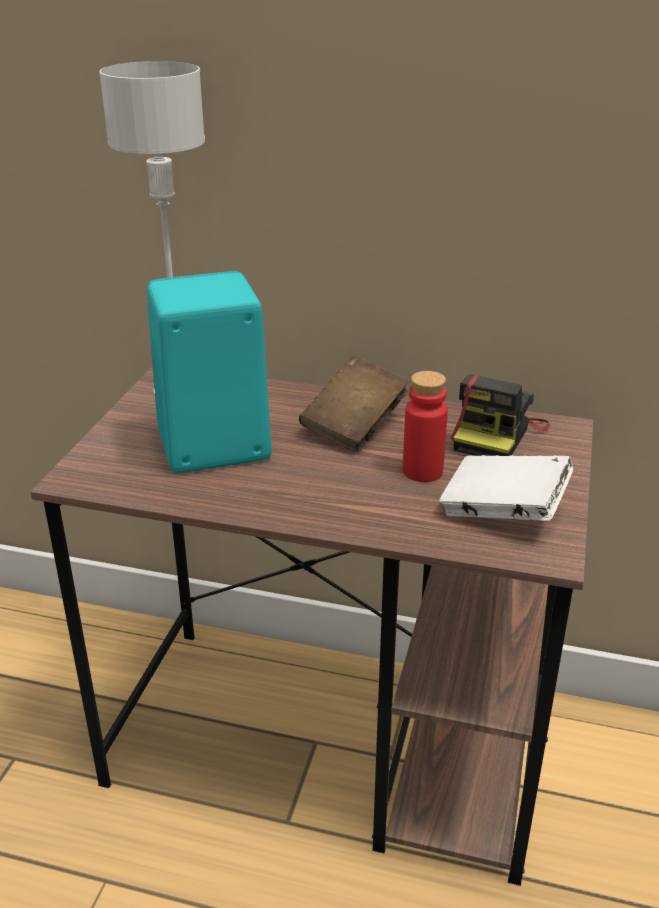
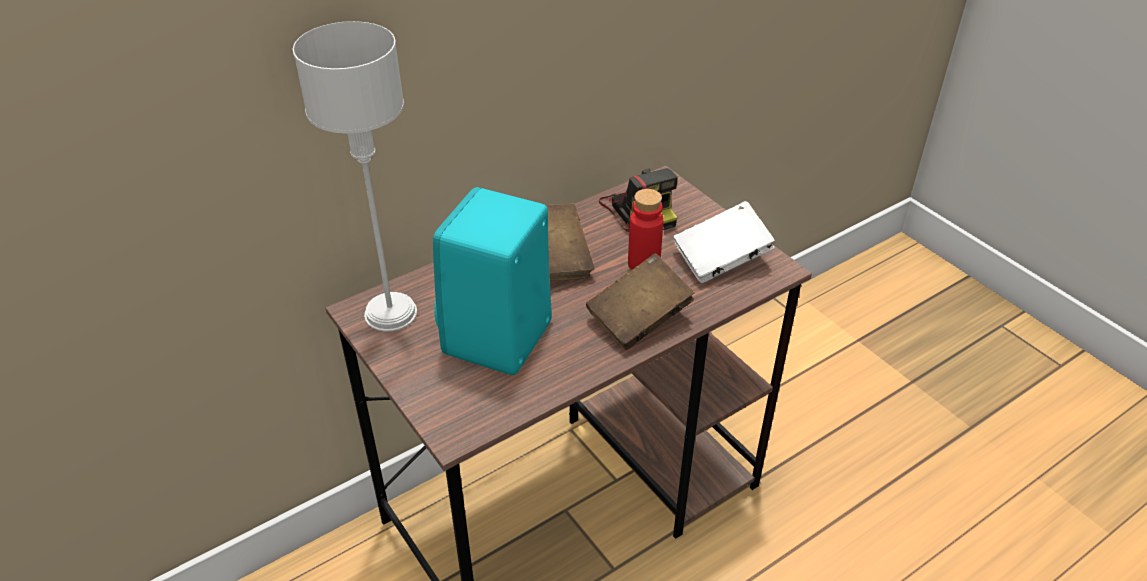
camera: 50 degrees left, 10 degrees up
(338, 504) = (639, 319): none -> brown book

